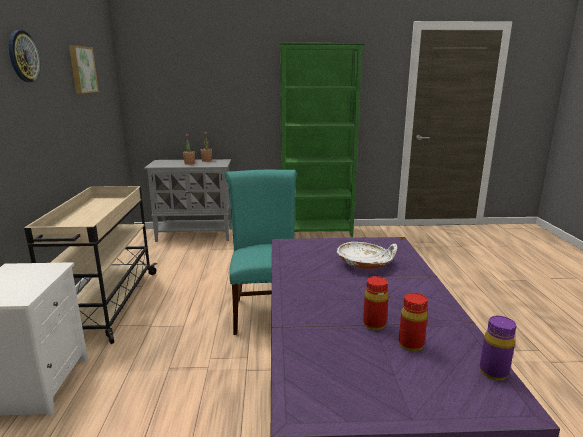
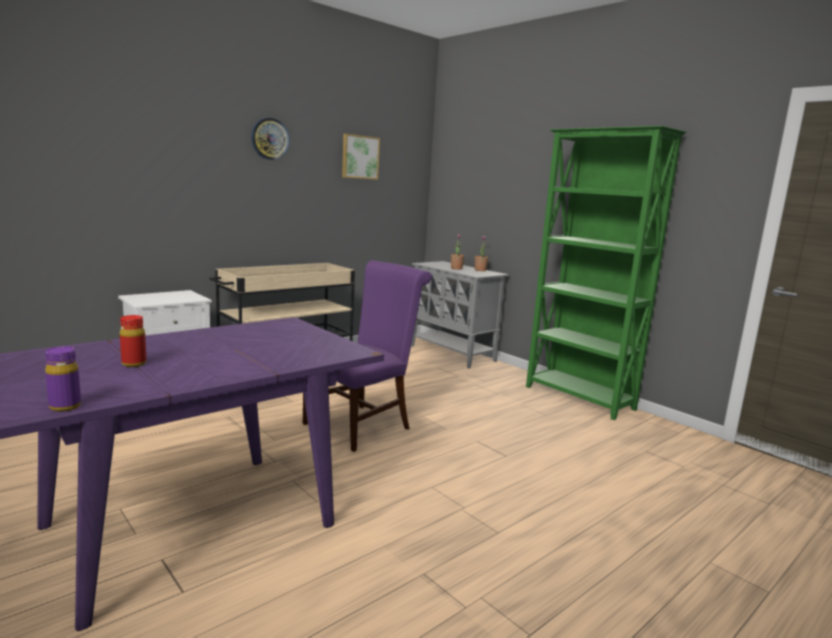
camera: 50 degrees right, 5 degrees down
(266, 310) = (362, 424): turquoise chair -> purple chair
(365, 264) = (274, 348): white bowl -> none
(411, 345) = (102, 377): red bottle -> none

